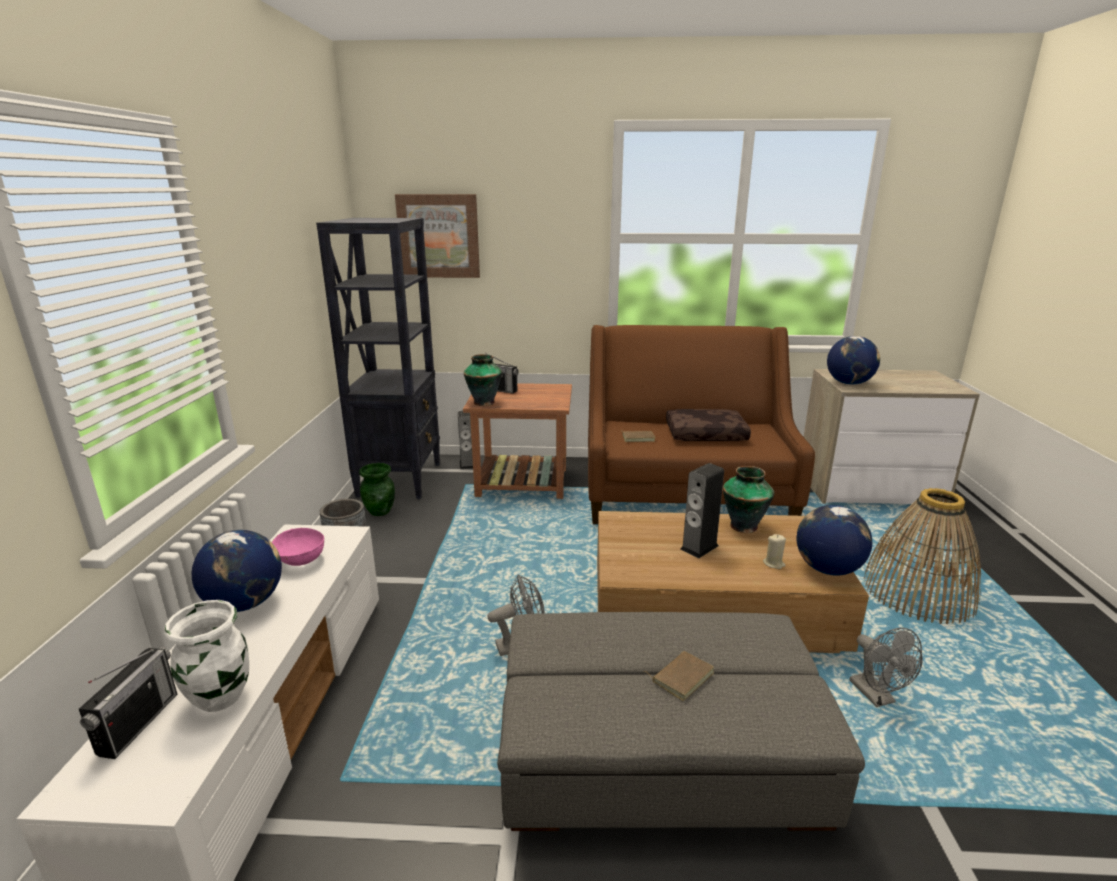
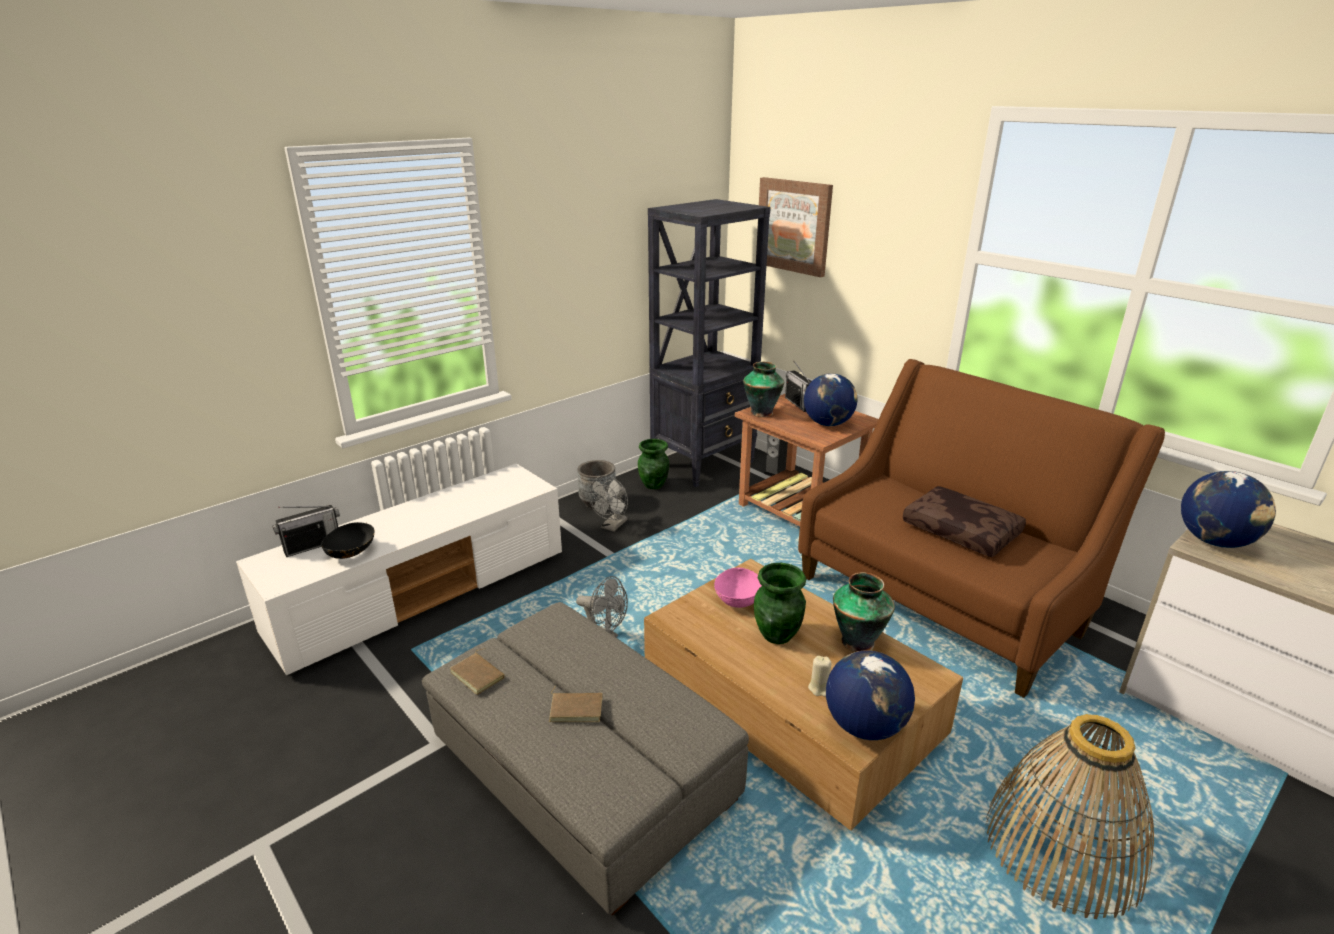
camera: 45 degrees right, 5 degrees up
(221, 698) = (351, 553): white vase -> black bowl
(245, 603) = (429, 506): globe -> globe (828, 423)
(300, 560) = (489, 492): pink bowl -> pink bowl (737, 600)
(638, 438) = (877, 504): brown book -> brown book (479, 675)
(699, 547) = (777, 635): speaker -> green vase
(877, 697) = (817, 880): grey fan -> grey fan (612, 526)

